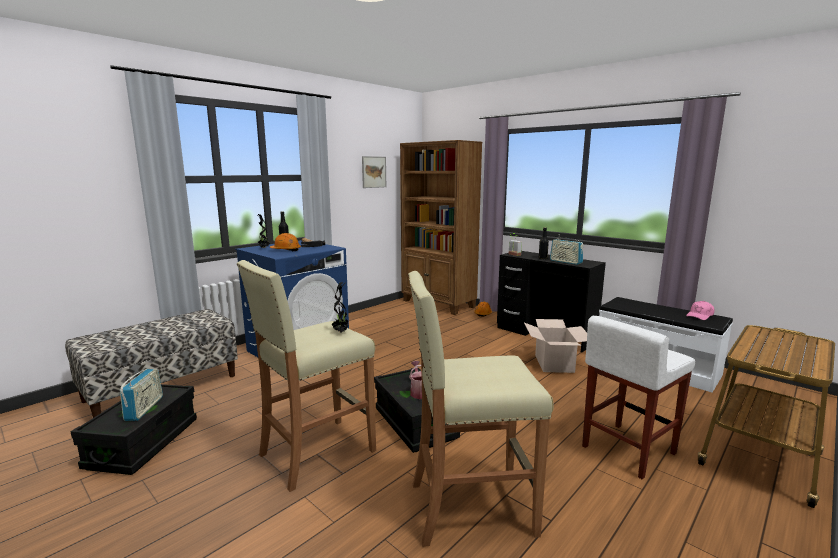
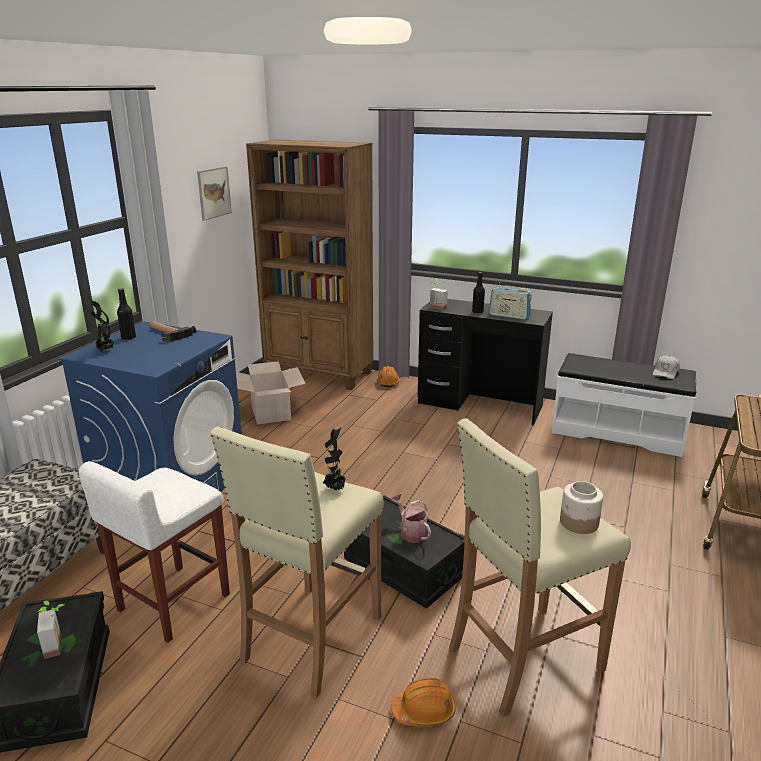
camera: 20 degrees left, 10 degrees up
(144, 408) = (59, 644): radio -> potted plant
(286, 250) = (148, 353): orange hard hat -> orange hard hat (424, 711)
(510, 377) = (579, 523): none -> jar
(553, 363) = (511, 448): cardboard box -> cardboard box (270, 412)
(627, 450) = (636, 548): white stool -> white stool (172, 603)
(700, 315) = (665, 372): pink cap -> white cap

